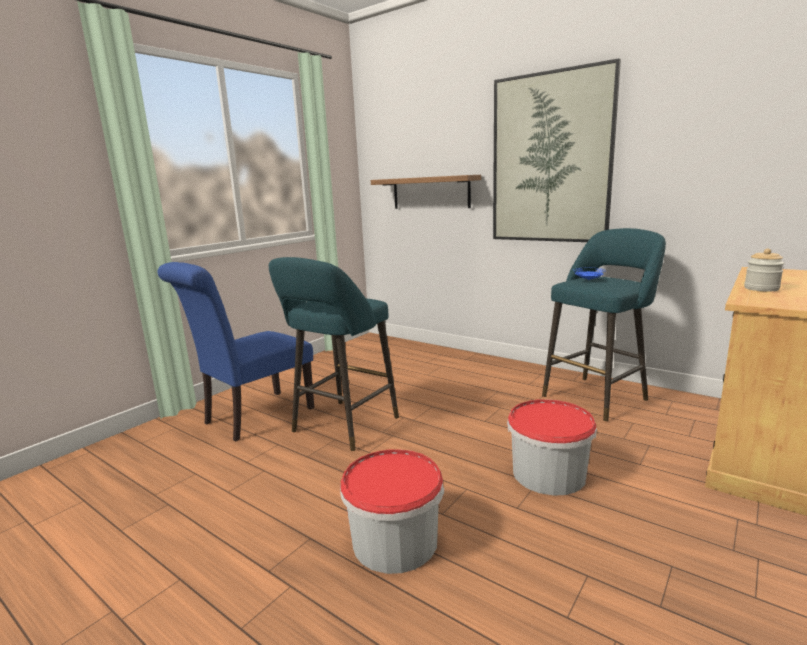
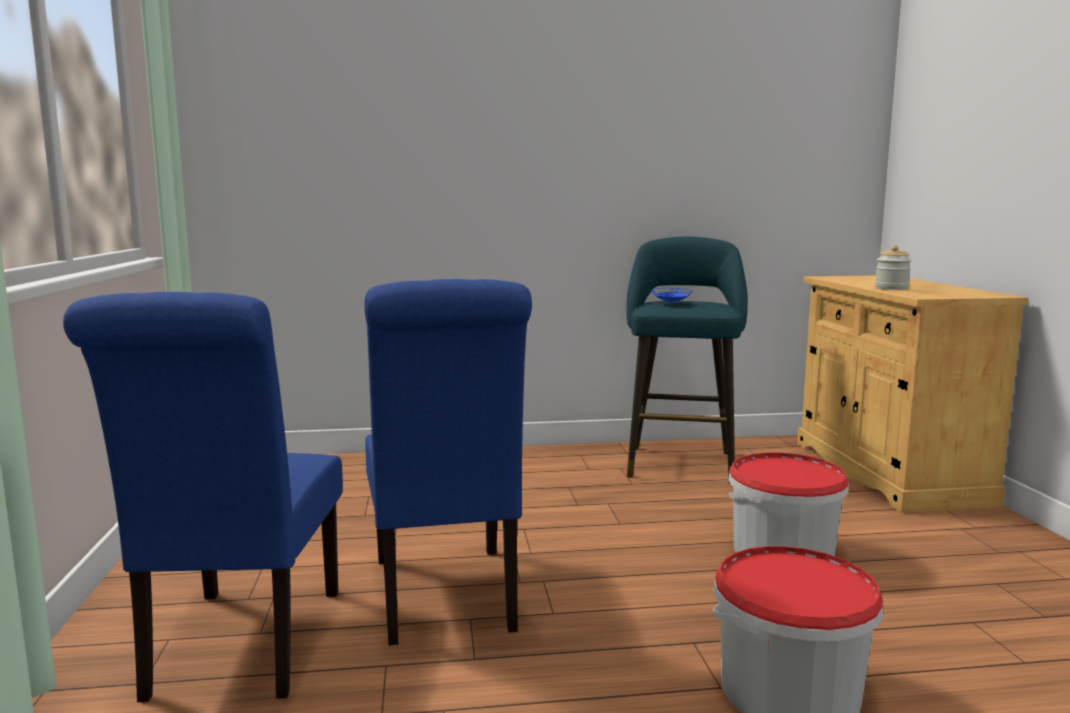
camera: 45 degrees left, 5 degrees down
(342, 427) = (446, 599): turquoise stool -> blue chair
(430, 192) = (356, 184): shelf -> none
(550, 159) = (565, 142): picture -> none

